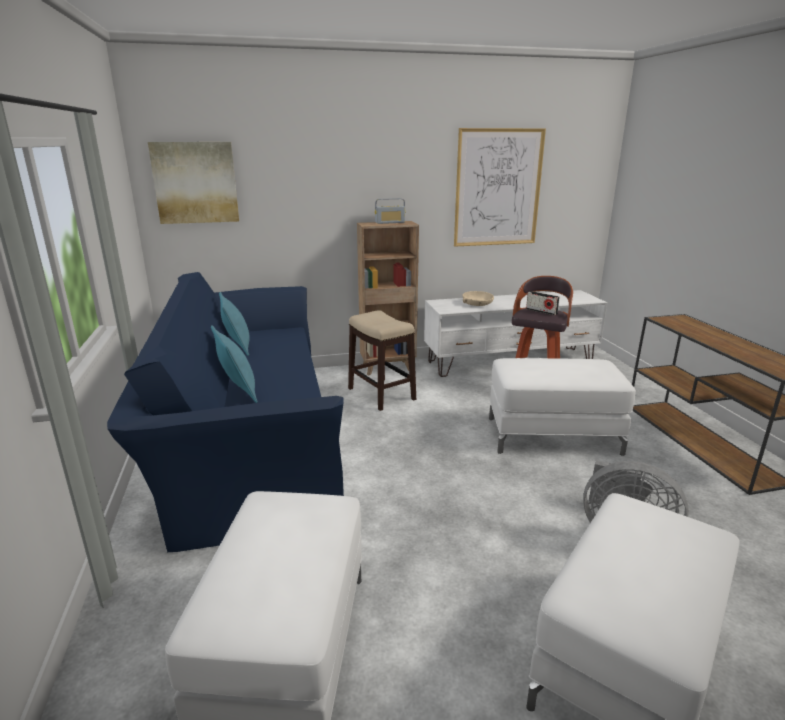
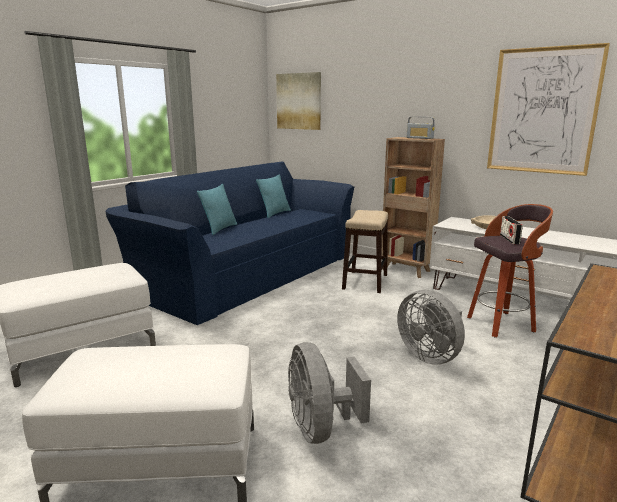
camera: 50 degrees right, 5 degrees down
(553, 435) = (430, 356): white ottoman -> grey fan

